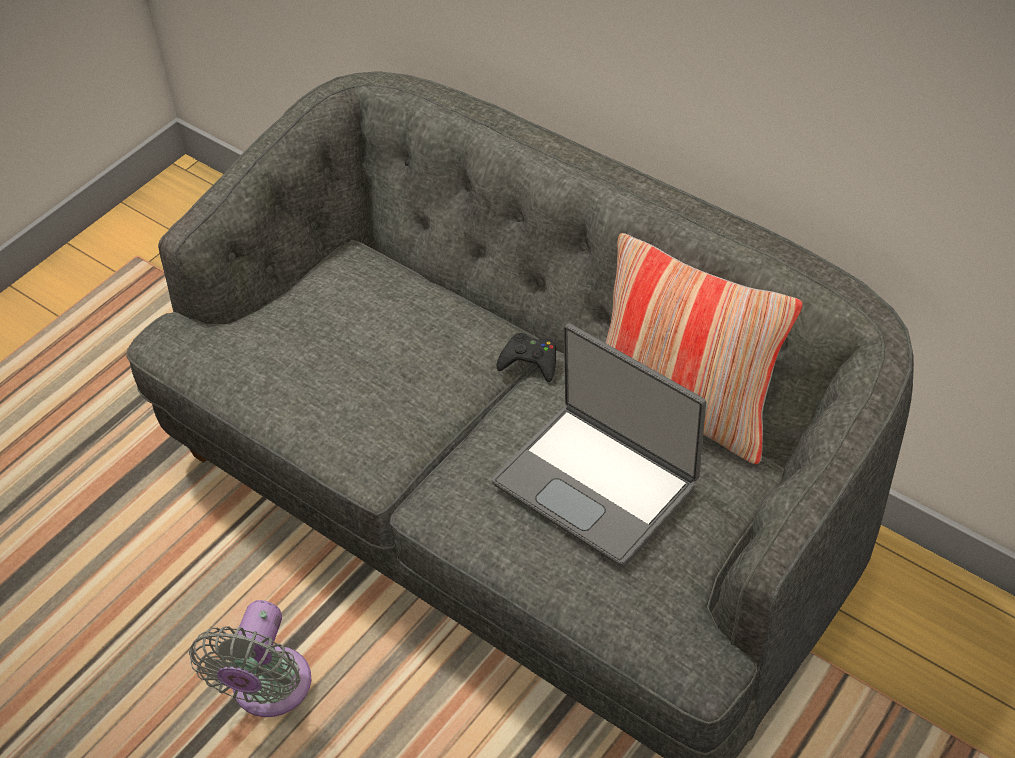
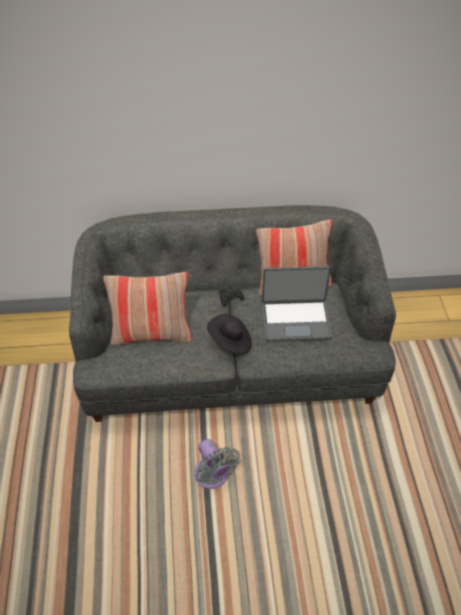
camera: 45 degrees left, 0 degrees up
(321, 338) = (151, 334): none -> pillow
(434, 443) = (230, 342): none -> black hat

